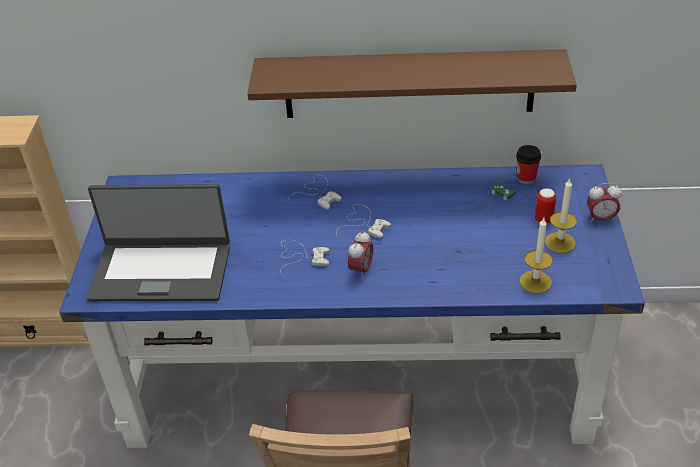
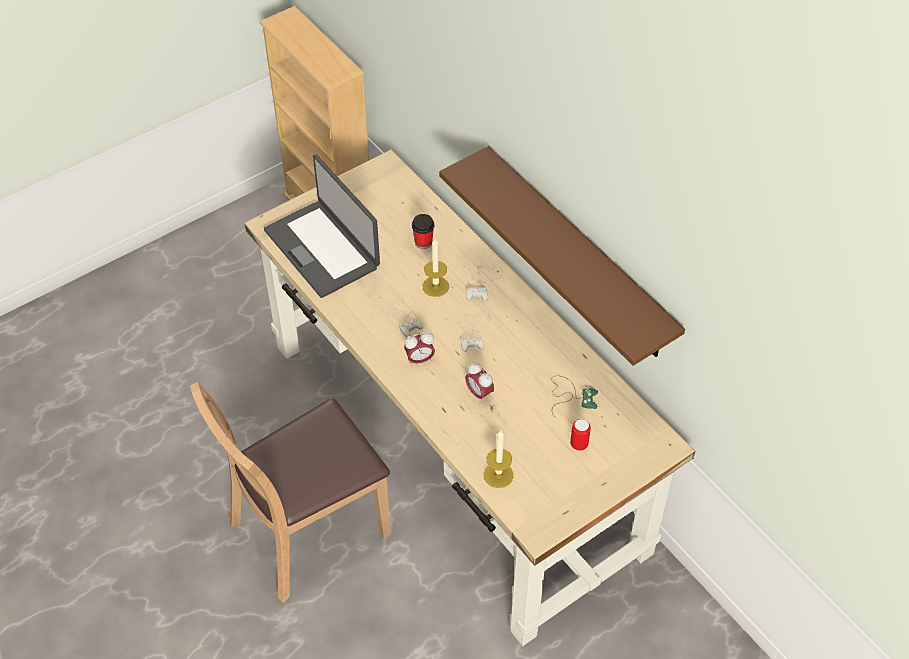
camera: 50 degrees right, 10 degrees up
(361, 376) = (456, 445): blue desk -> beige desk
(526, 178) = (623, 406): cup -> cup (423, 242)
(560, 242) = (560, 469): candle -> candle (435, 286)
(600, 218) = (616, 483): alarm clock -> alarm clock (479, 393)

